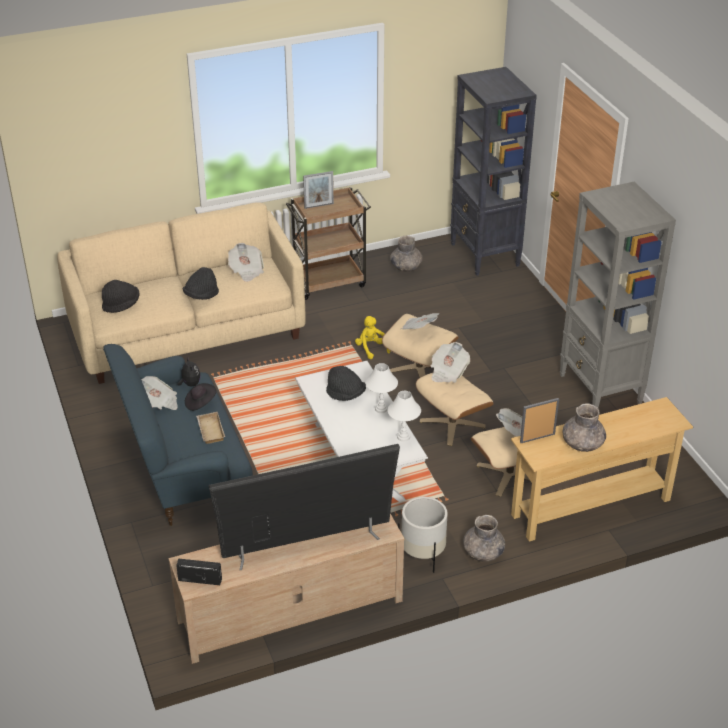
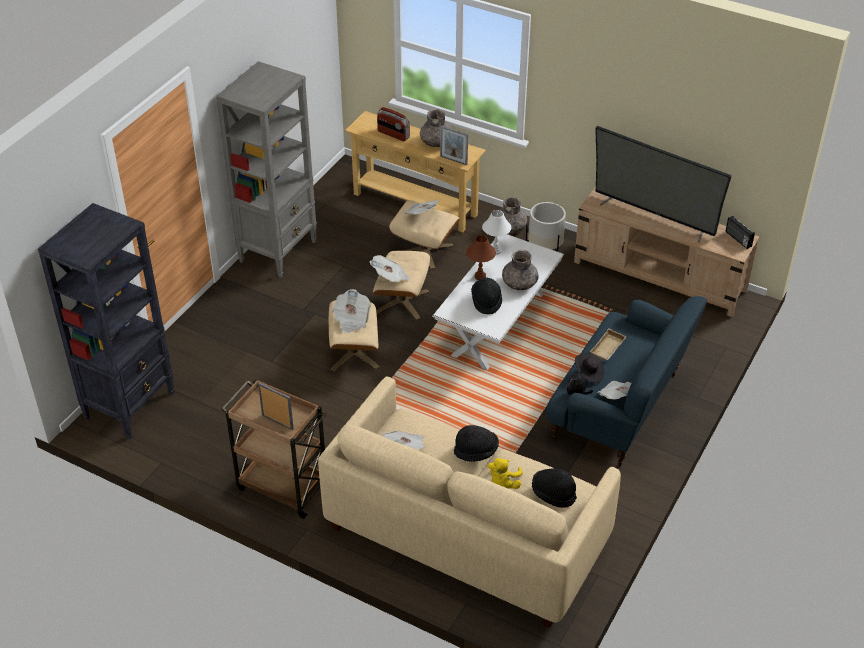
camera: 130 degrees left, 5 degrees up
(371, 348) = (357, 396): yellow plush toy -> yellow plush toy (503, 484)
(381, 409) = (480, 276): white table lamp -> brown table lamp
(406, 267) = (203, 447): grey vase -> grey vase (519, 284)
(625, 422) = (393, 134): none -> radio

